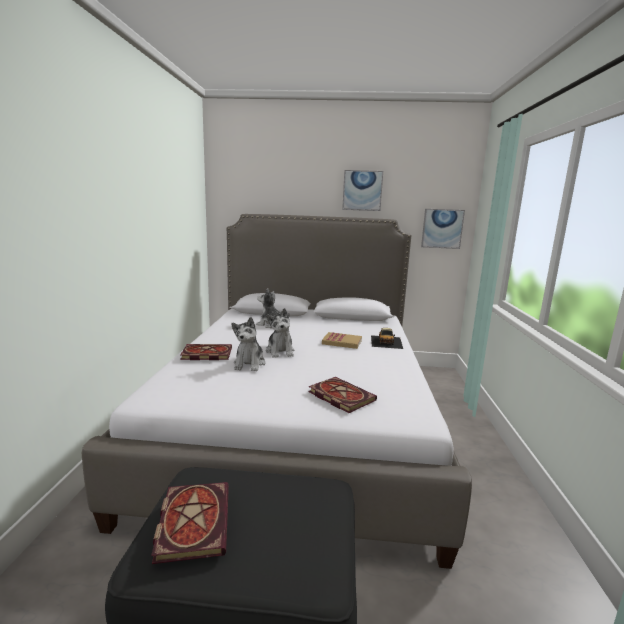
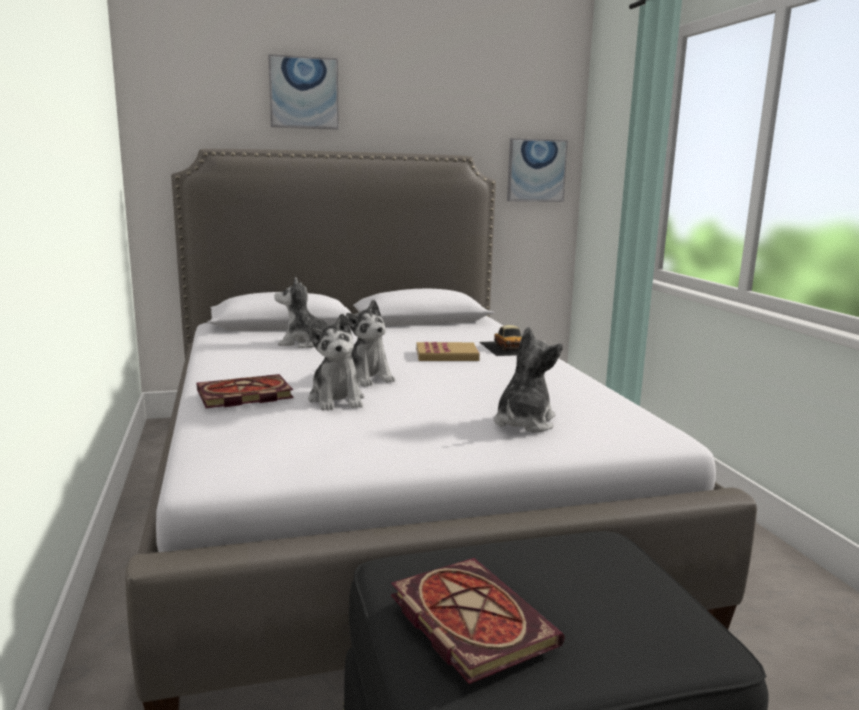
camera: 20 degrees left, 0 degrees up
(339, 396) = (523, 423): book -> plush toy
(362, 190) = (411, 108): picture -> picture (304, 93)

